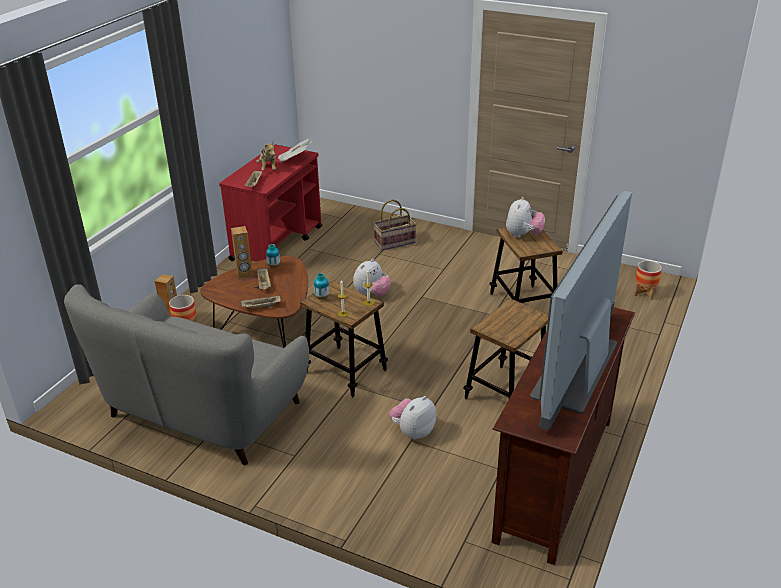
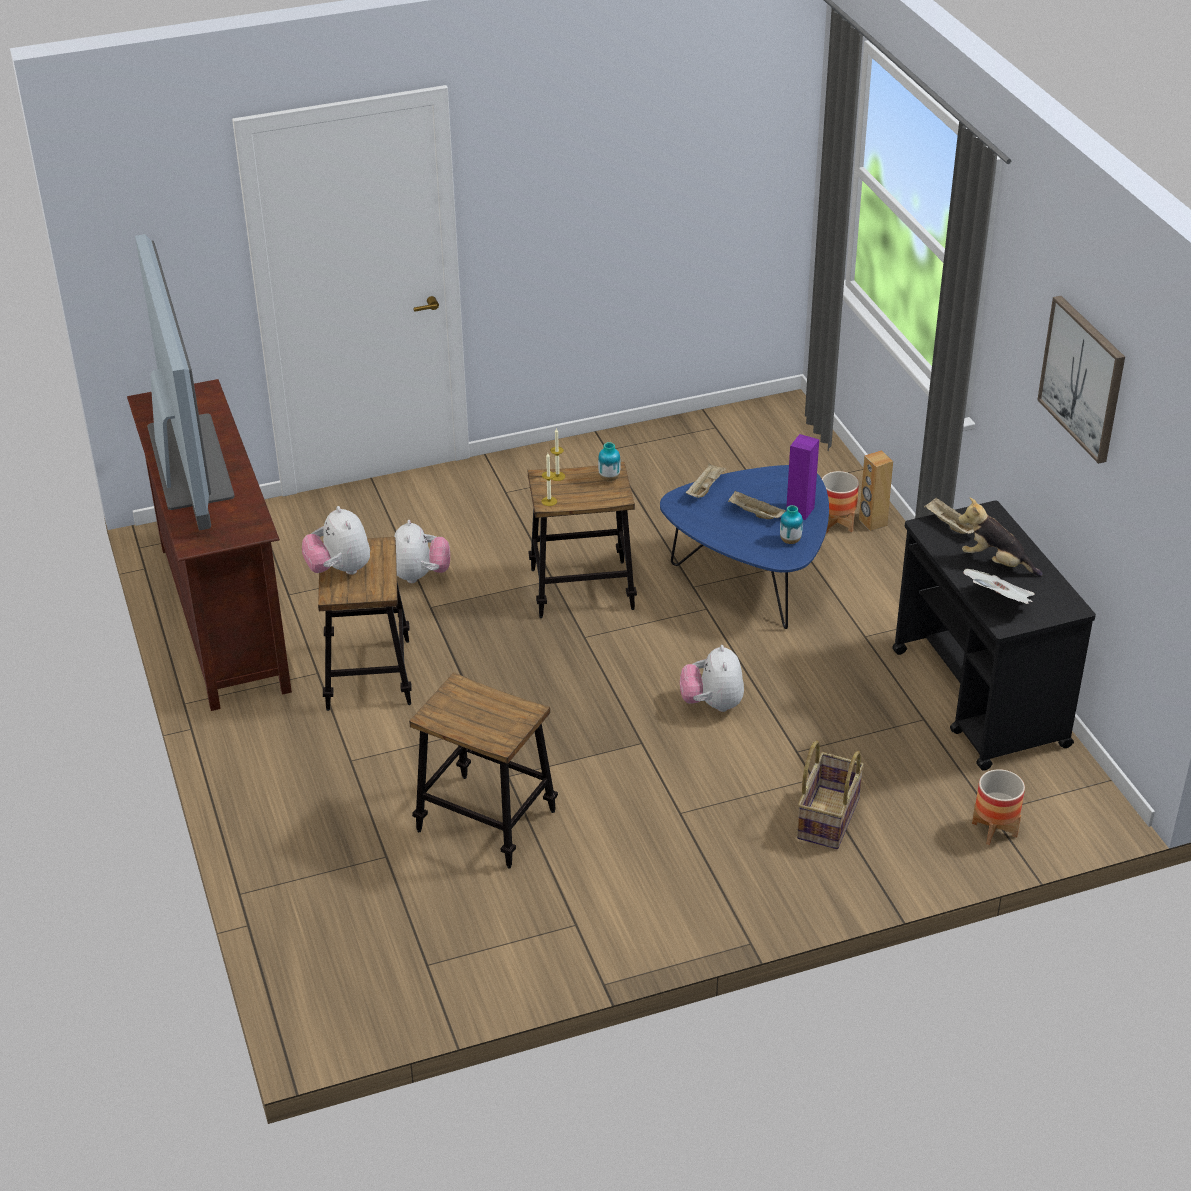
camera: 135 degrees right, 5 degrees up
(202, 412) = (656, 471): grey sofa -> none
(229, 62) = (1083, 378): none -> picture
(244, 275) = (799, 510): brown speaker -> purple speaker
(267, 329) = (752, 579): brown coffee table -> blue coffee table
(277, 243) = (980, 699): red cart -> black cart
(523, 235) = (497, 719): plush toy -> plush toy (339, 570)
(644, 293) = (321, 972): planter -> planter (994, 829)

